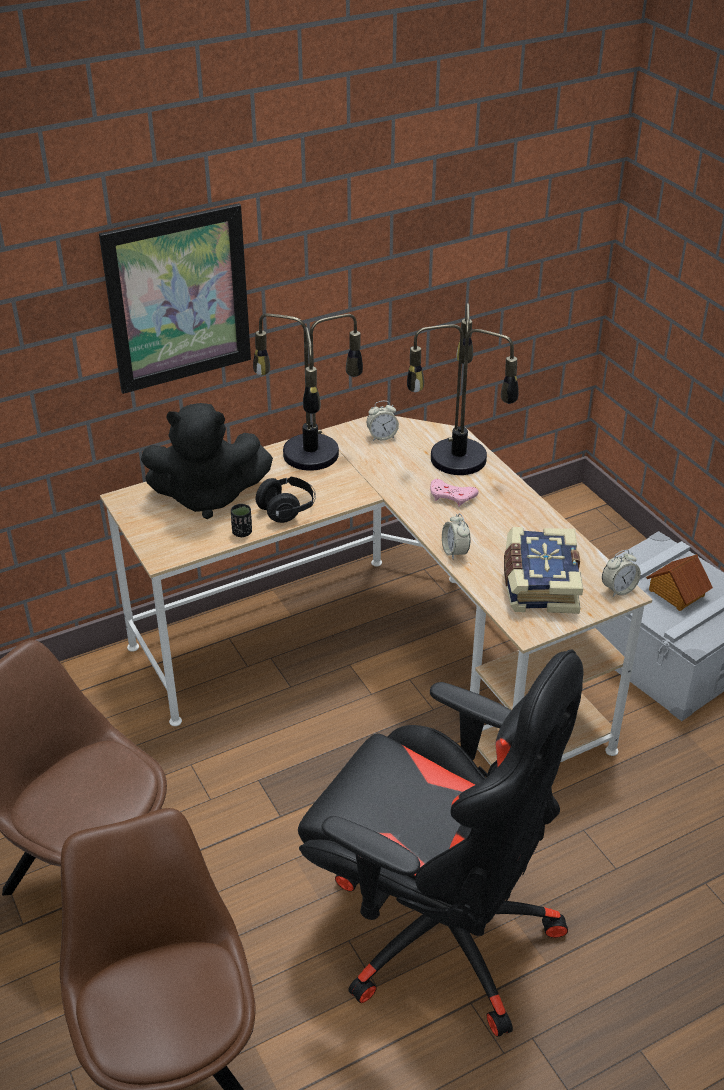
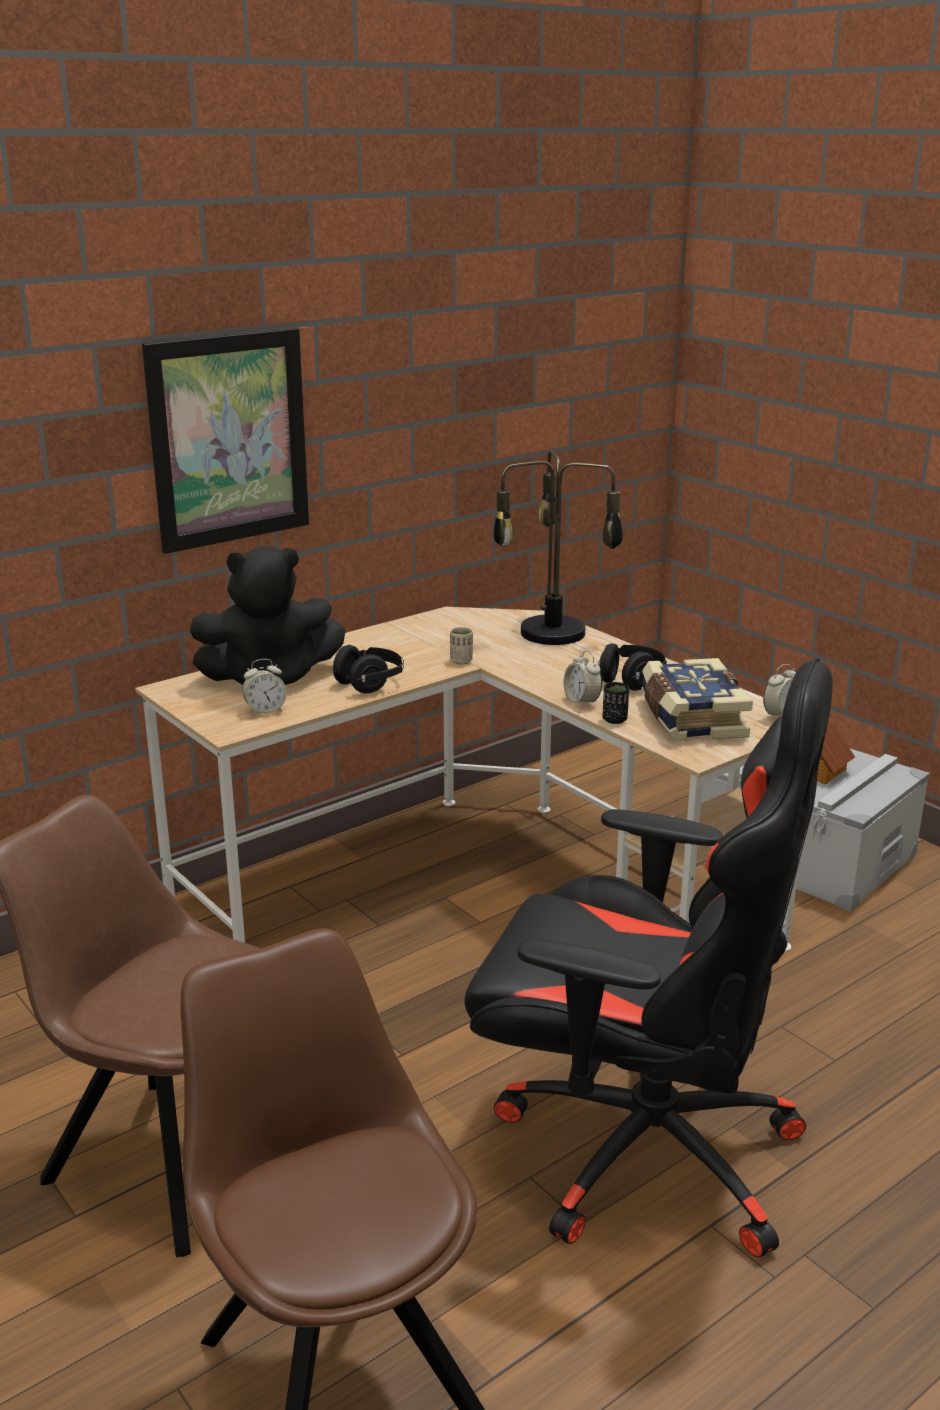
camera: 10 degrees left, 15 degrees down
(242, 532) = (322, 704): black cup -> black cup (614, 720)
(310, 455) = (381, 641): table lamp -> none
(370, 488) = (461, 661): none -> beige cup
(382, 436) = (458, 622): alarm clock -> alarm clock (265, 711)
(452, 496) = (558, 660): pink game controller -> none
(505, 529) = (631, 681): none -> black headphones

